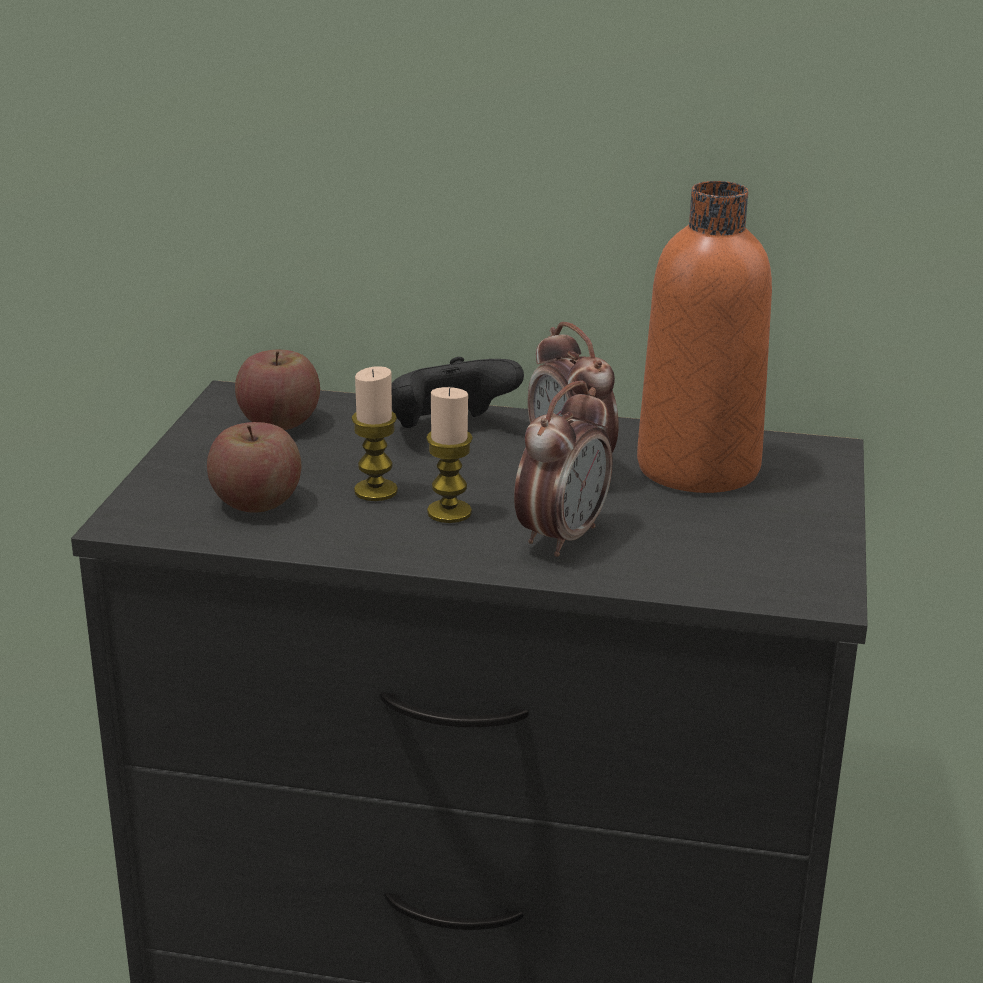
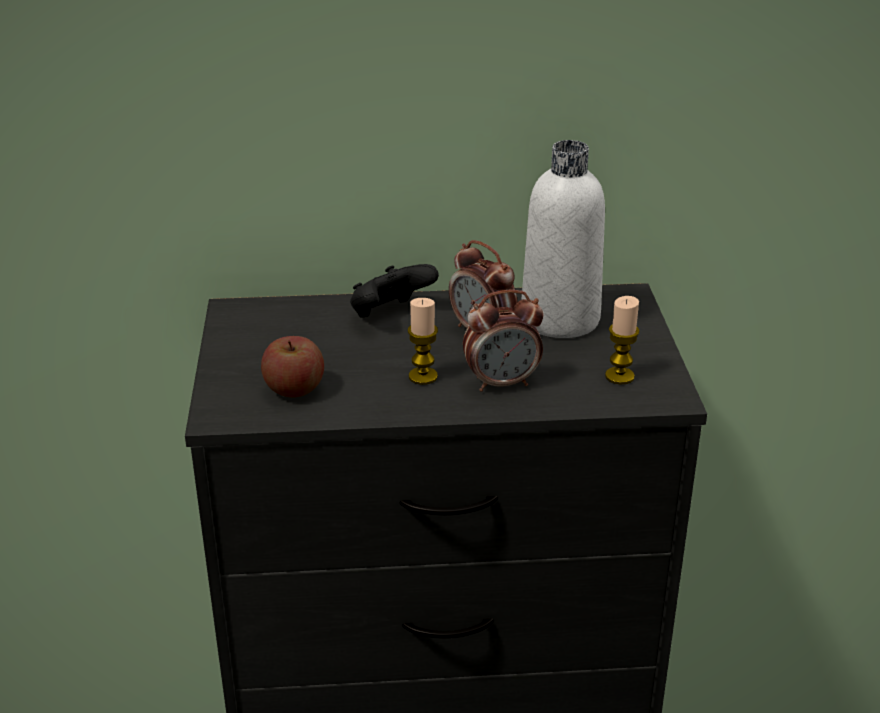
camera: 15 degrees left, 5 degrees up
(279, 422) = (274, 325): apple -> none
(375, 491) = (367, 368): candle -> candle (619, 376)
(562, 537) = (502, 383): alarm clock -> alarm clock turned 60 degrees clockwise
(698, 468) = (560, 319): orange bottle -> white bottle

